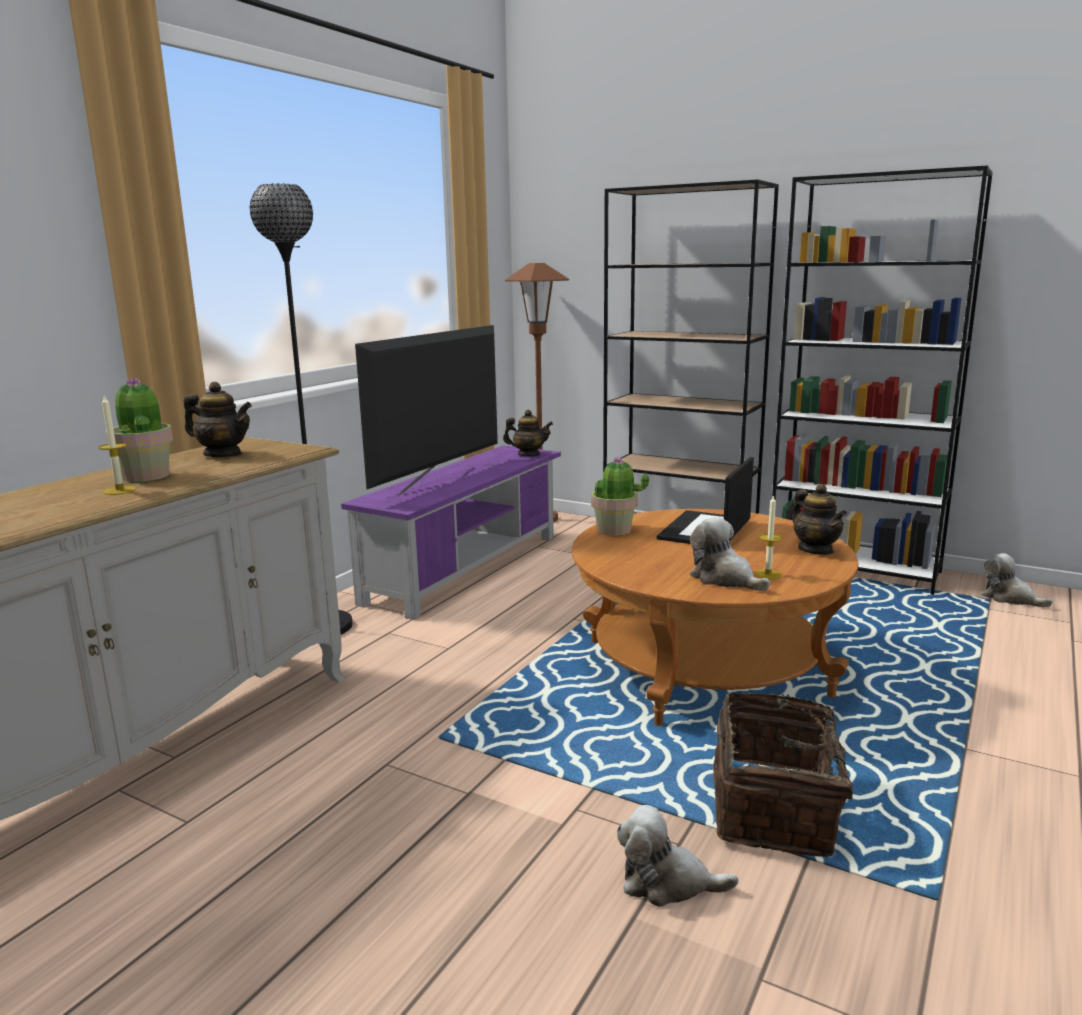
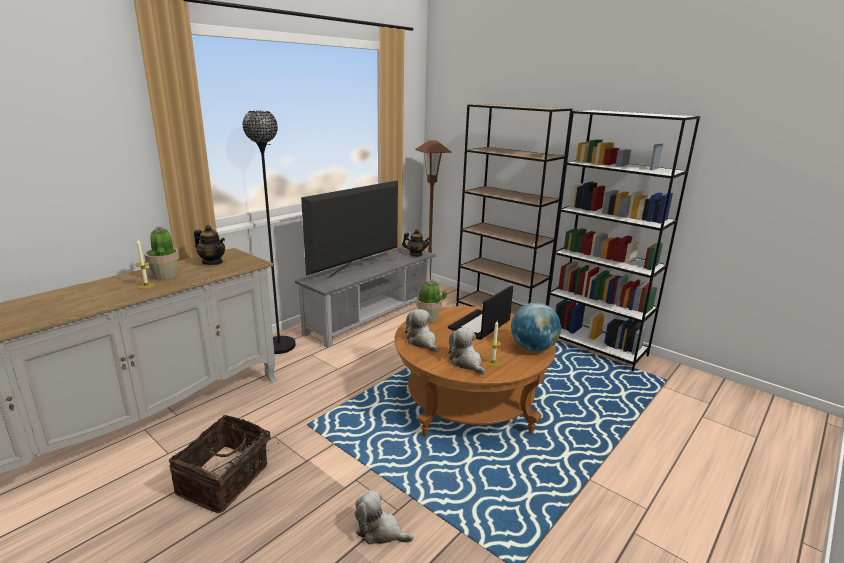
camera: 10 degrees right, 5 degrees up
(467, 568) = (371, 317): purple tv stand -> grey tv stand
(776, 808) = (460, 498): basket -> basket (226, 480)
(816, 550) = (533, 348): teapot -> globe
(1010, 598) = (680, 380): plush toy -> plush toy (422, 342)

